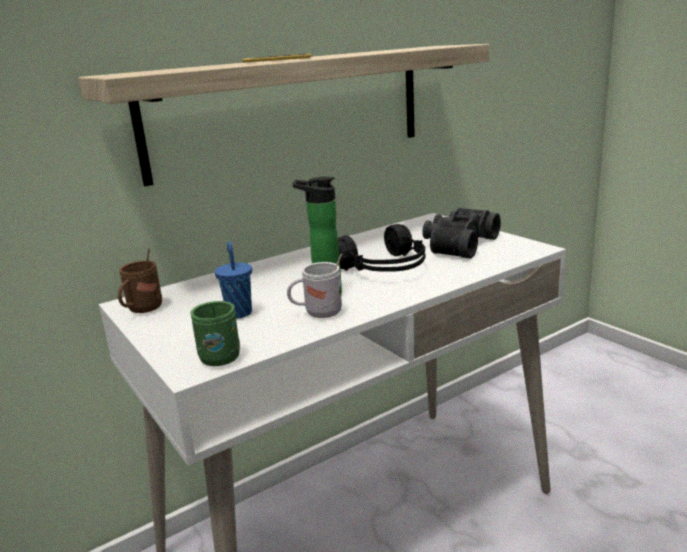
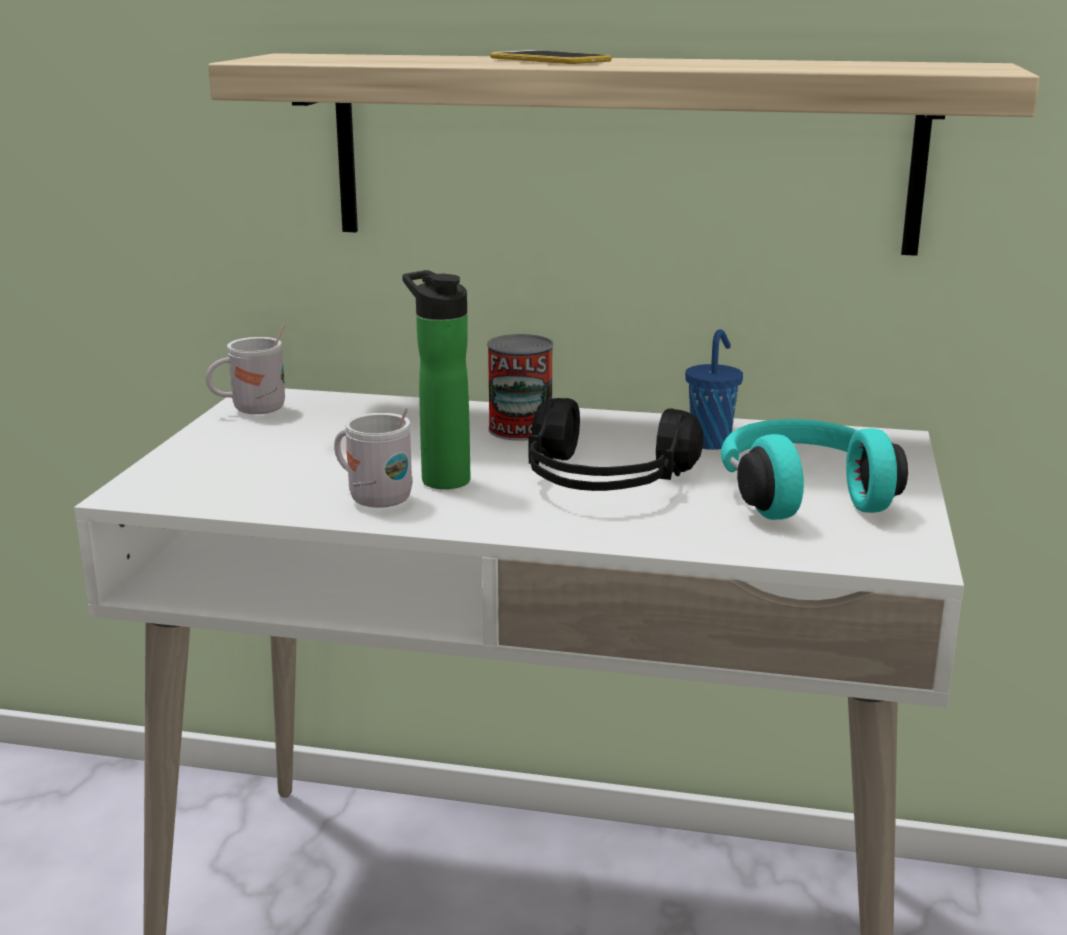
camera: 45 degrees right, 0 degrees up
(142, 311) = (251, 410): brown mug -> white mug
(219, 356) = (183, 492): green mug -> none
(239, 313) = (314, 456): blue cup -> blue cup (711, 443)
(299, 265) = (520, 429): none -> can
(457, 244) = (802, 495): black binoculars -> turquoise headphones

